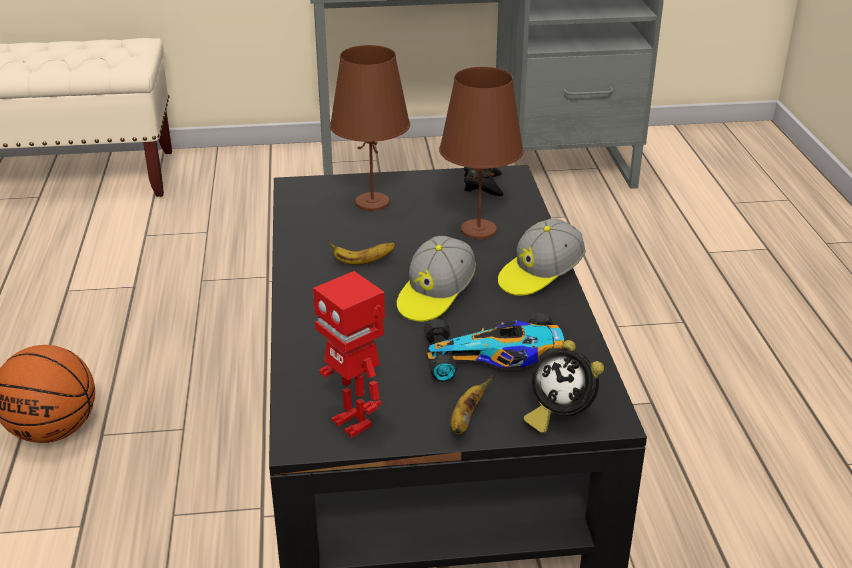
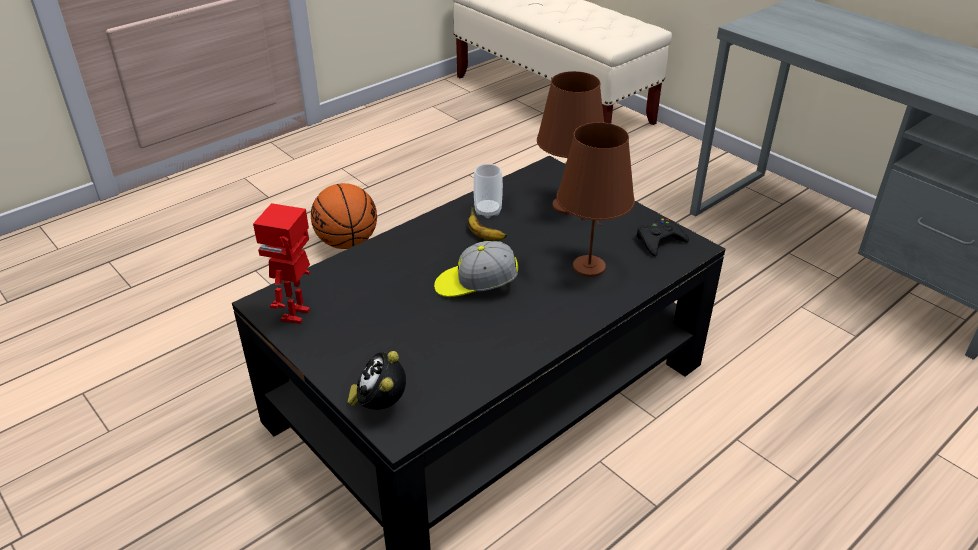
camera: 55 degrees right, 5 degrees up
(323, 244) = (488, 211): none -> cup
(465, 419) = (339, 361): banana -> none
(497, 357) = (427, 345): toy car -> none
(539, 275) = (559, 322): cap -> none

